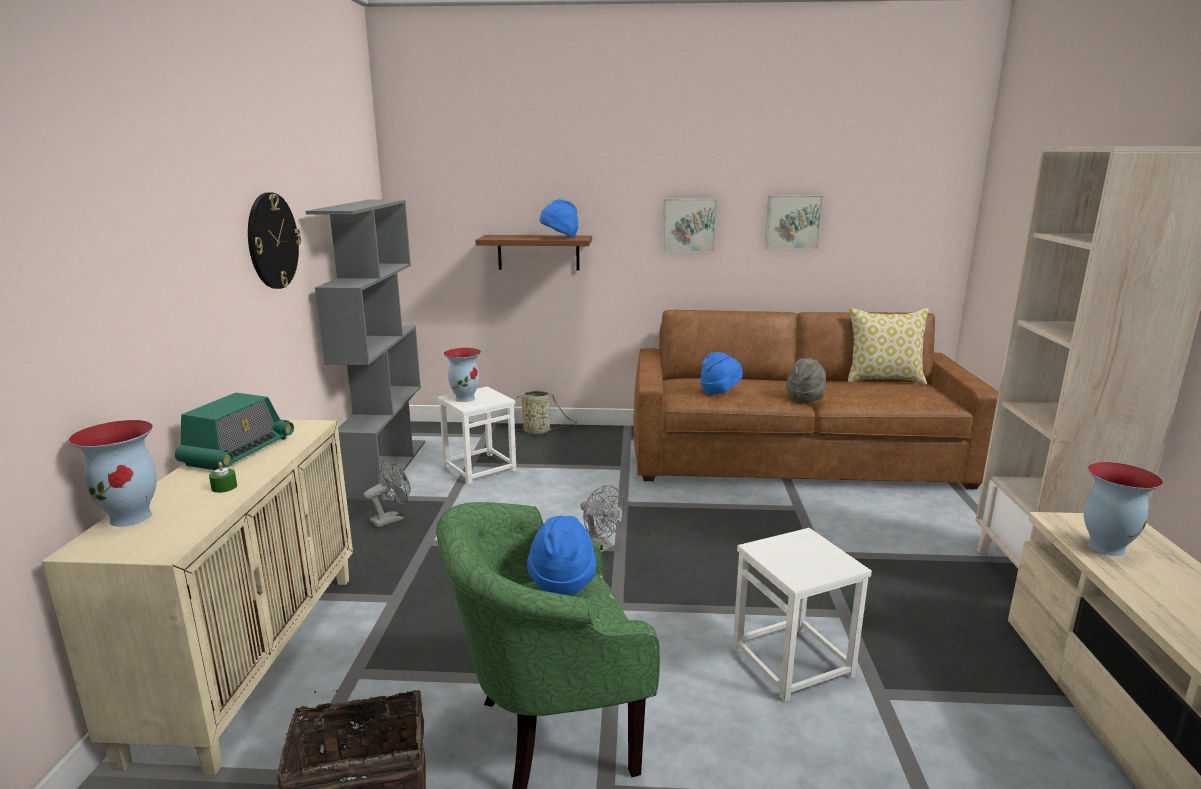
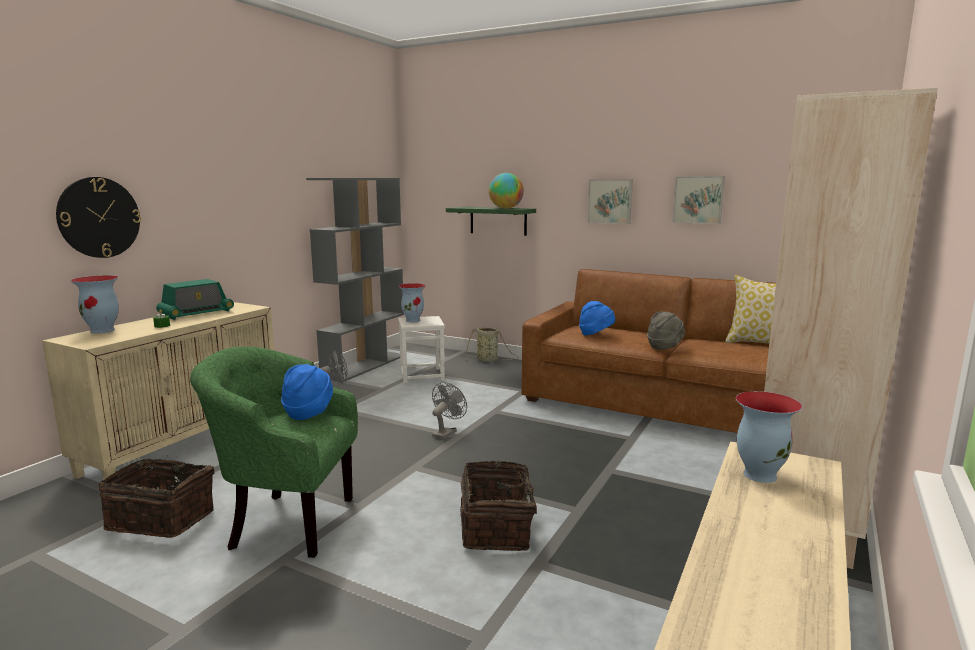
camera: 25 degrees right, 5 degrees down
(272, 241) = (273, 194): wall clock -> wall clock (99, 217)
(538, 252) = (498, 221): brown shelf -> green shelf
(559, 238) = (506, 208): blue hat -> globe
(600, 547) = (446, 433): grey fan -> grey fan turned 135 degrees counterclockwise
(793, 661) = (497, 528): white stool -> basket

